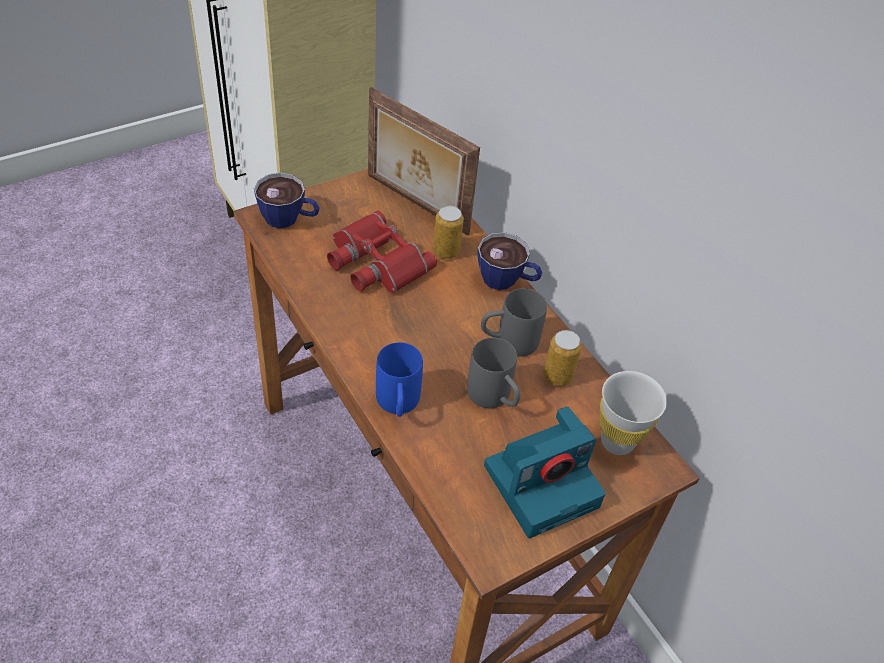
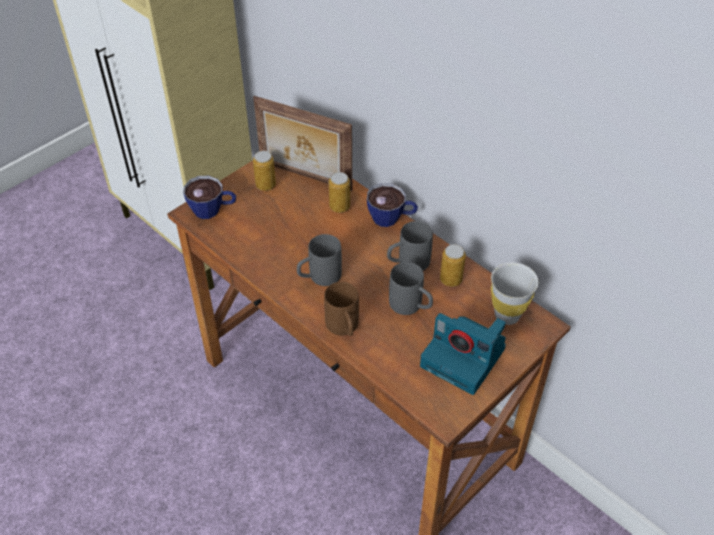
camera: 10 degrees left, 0 degrees up
(364, 204) = (265, 185): none -> can
(374, 262) = (289, 227): red binoculars -> none
(389, 333) = (319, 278): none -> grey mug
(398, 406) = (344, 329): blue mug -> brown mug
(543, 484) = (465, 358): camera -> camera turned 75 degrees clockwise

